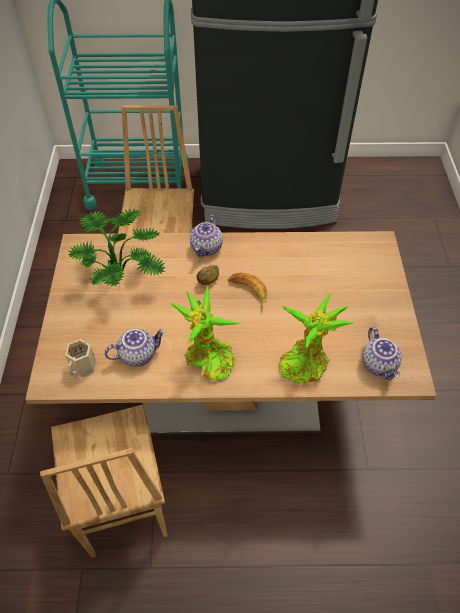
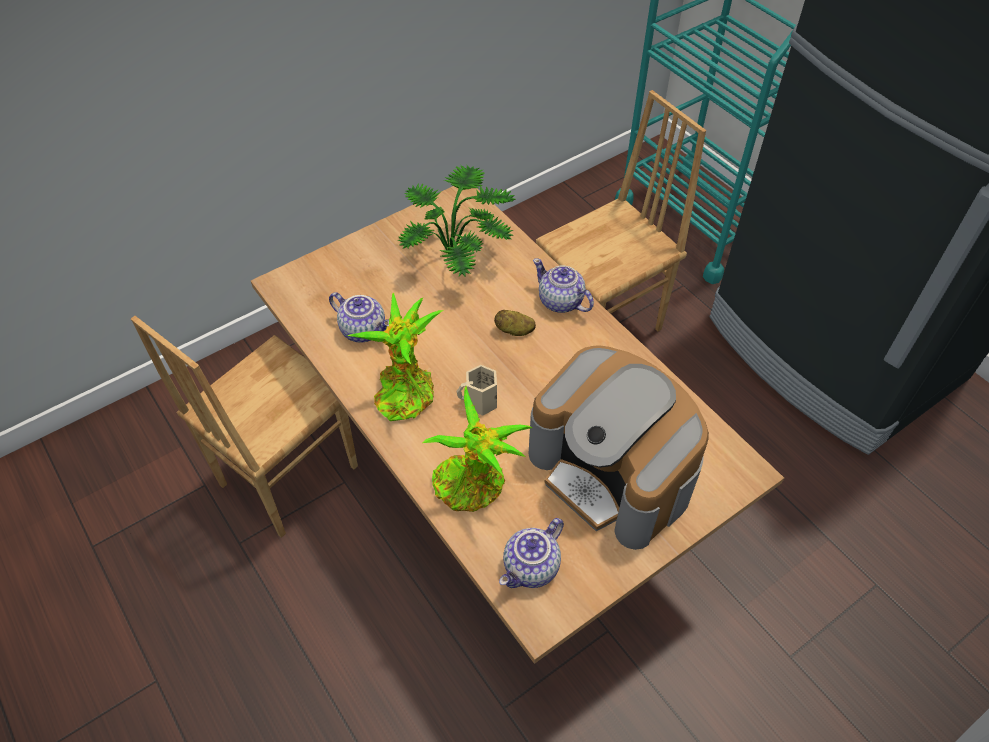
camera: 55 degrees right, 0 degrees up
(83, 367) = (317, 298): beige mug -> beige mug (480, 402)
(207, 247) = (561, 302): teapot -> teapot turned 60 degrees clockwise
(248, 292) = (529, 376): banana -> none
(343, 294) = (612, 473): none -> coffee machine

